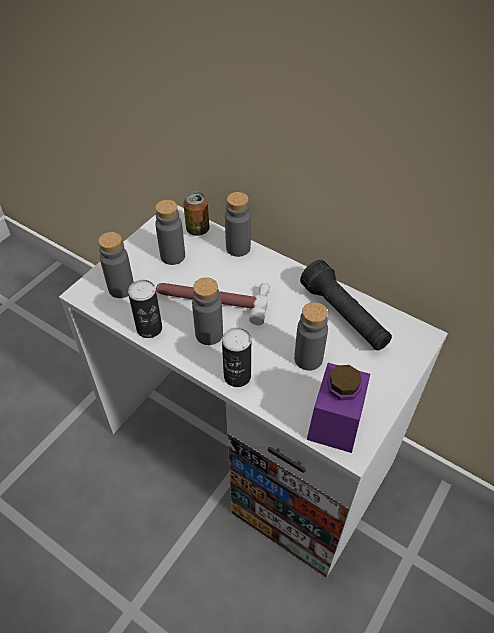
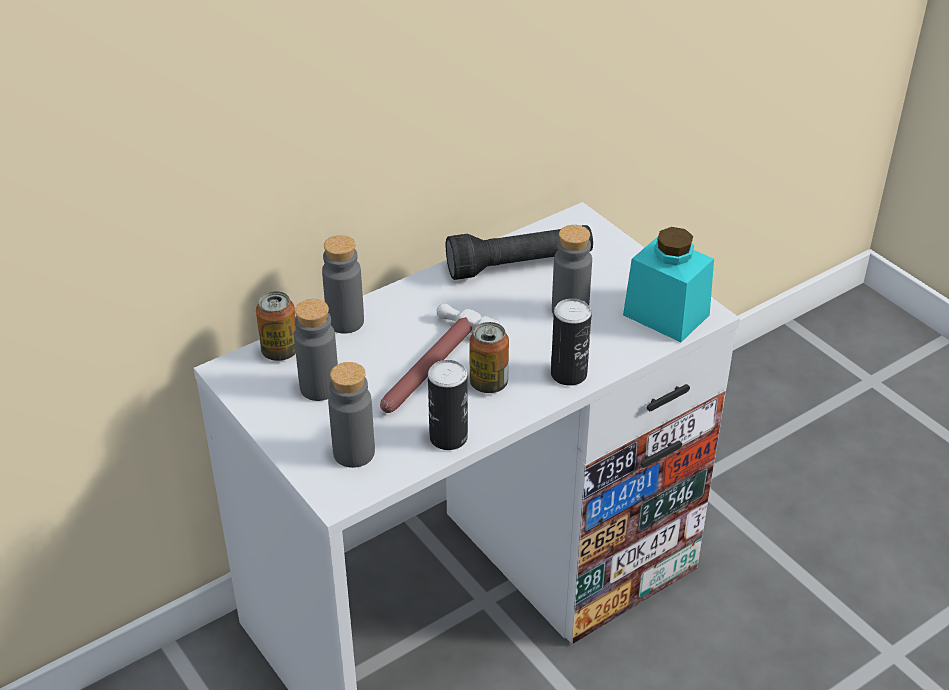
camera: 70 degrees left, 10 degrees down
(209, 334) = (488, 383): grey bottle -> can
(335, 422) = (666, 315): purple jar -> turquoise jar

